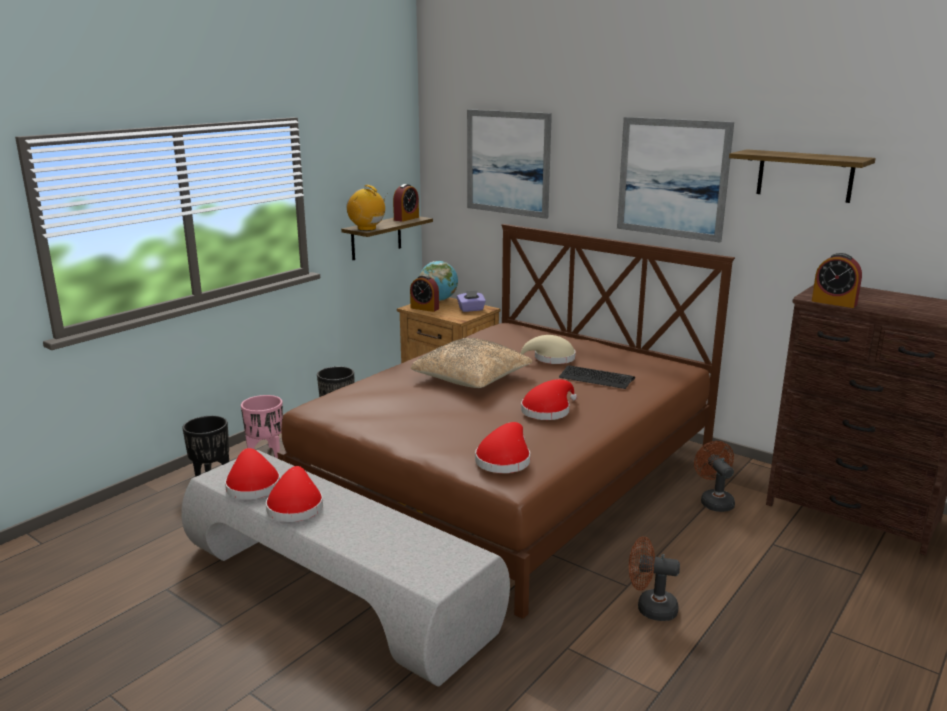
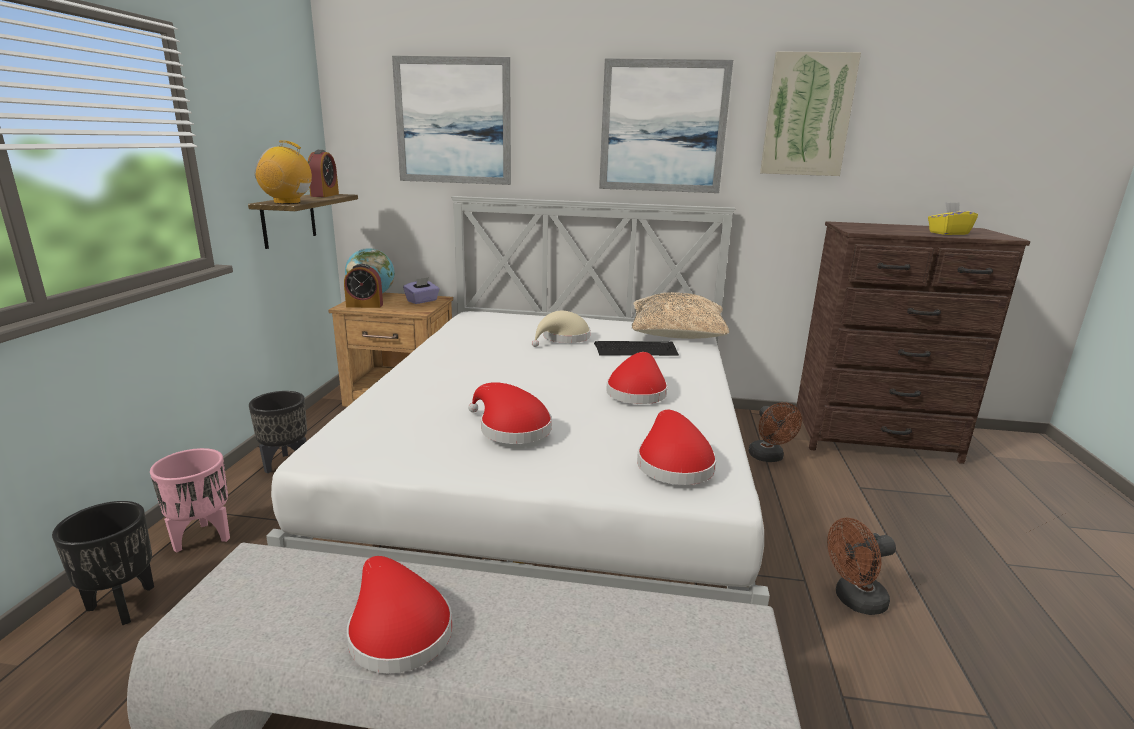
camera: 30 degrees left, 0 degrees up
(252, 485) = (283, 614): red hat -> red hat (510, 428)
(471, 377) = (504, 370): beige pillow -> beige pillow (678, 331)
(509, 473) = (554, 479): brown bed -> white bed
(714, 501) = (769, 458): brown fan -> brown fan turned 150 degrees counterclockwise
(804, 175) = (807, 115): shelf -> picture
(834, 302) = (885, 232): alarm clock -> none
(908, 310) = (948, 233): none -> yellow tissue box

